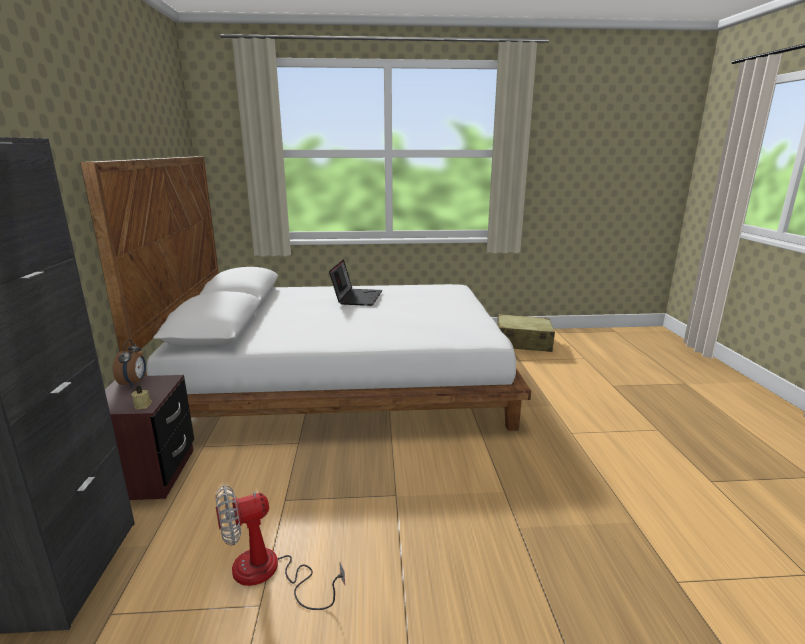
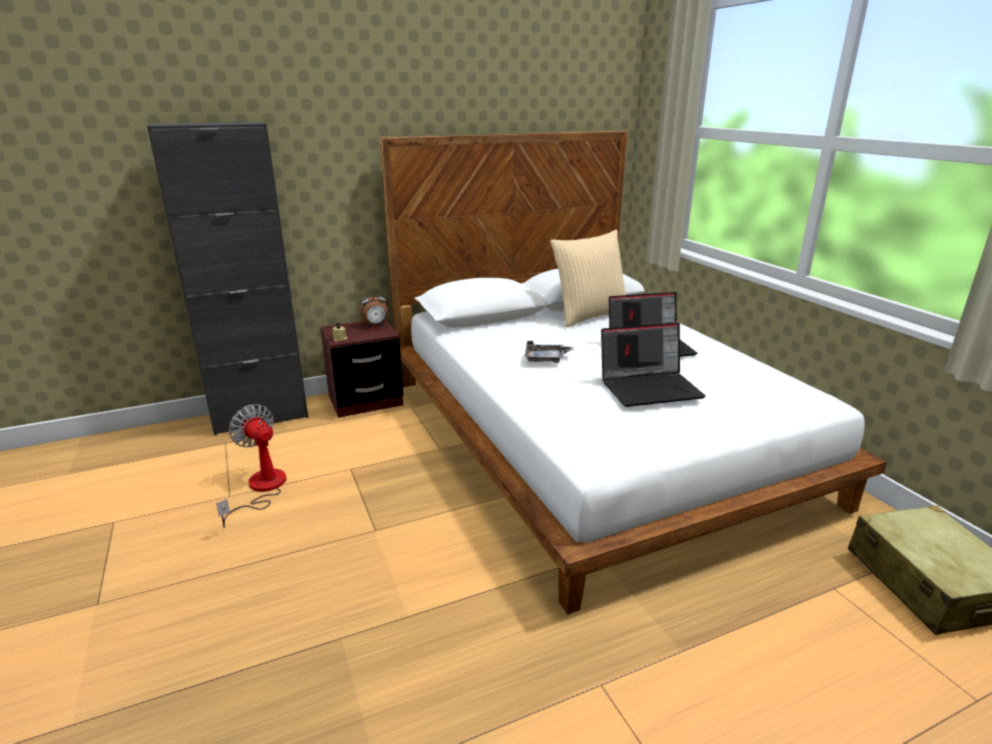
camera: 70 degrees right, 5 degrees up
(276, 301) = (589, 315): none -> beige pillow
(342, 324) = (546, 359): none -> grey tray
(417, 308) = (650, 387): none -> laptop

